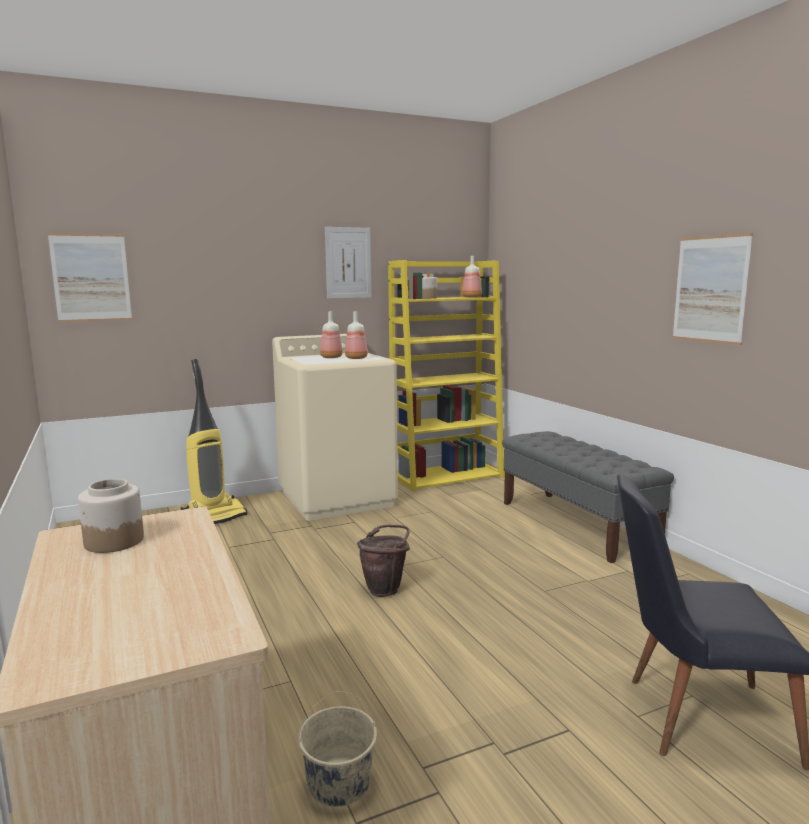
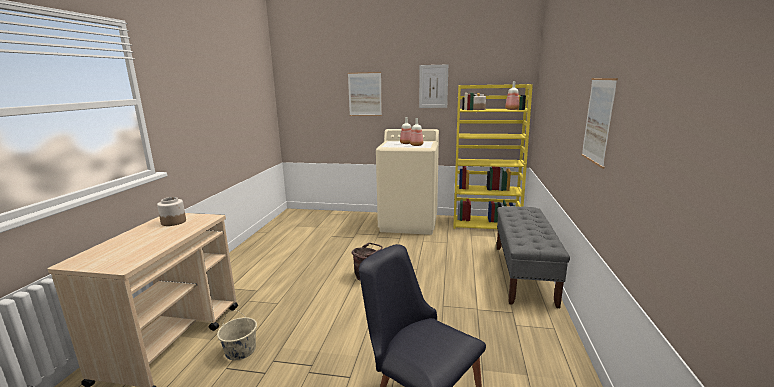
camera: 35 degrees right, 5 degrees up
(91, 278) = (301, 96): picture -> picture (365, 94)
(214, 517) = (344, 220): vacuum cleaner -> none

